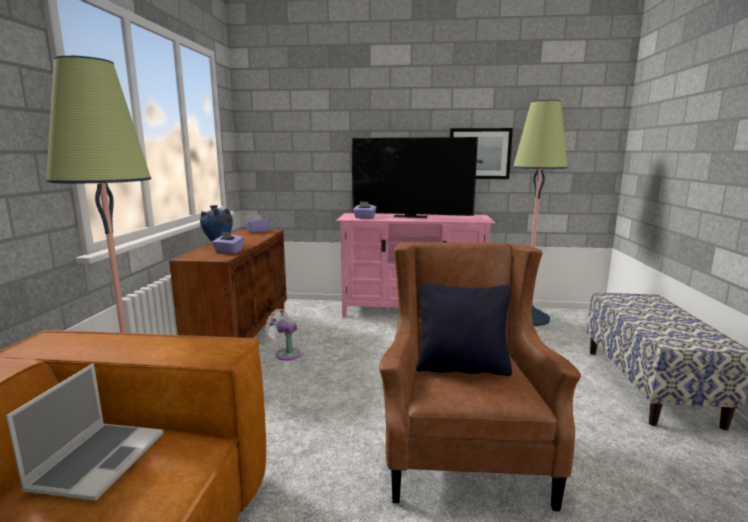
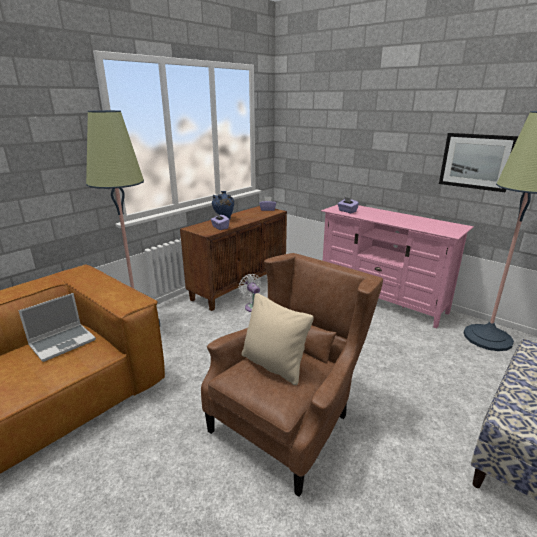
camera: 35 degrees right, 10 degrees up
(411, 216) = (391, 215): television -> none
(462, 368) = (274, 365): black pillow -> beige pillow

